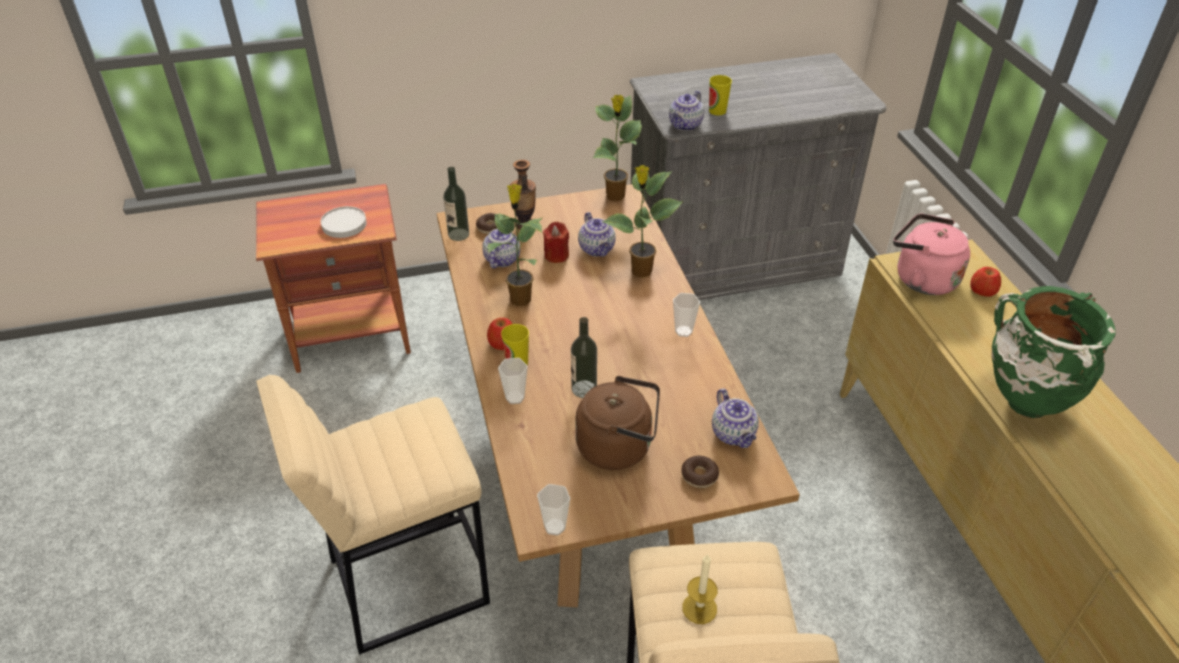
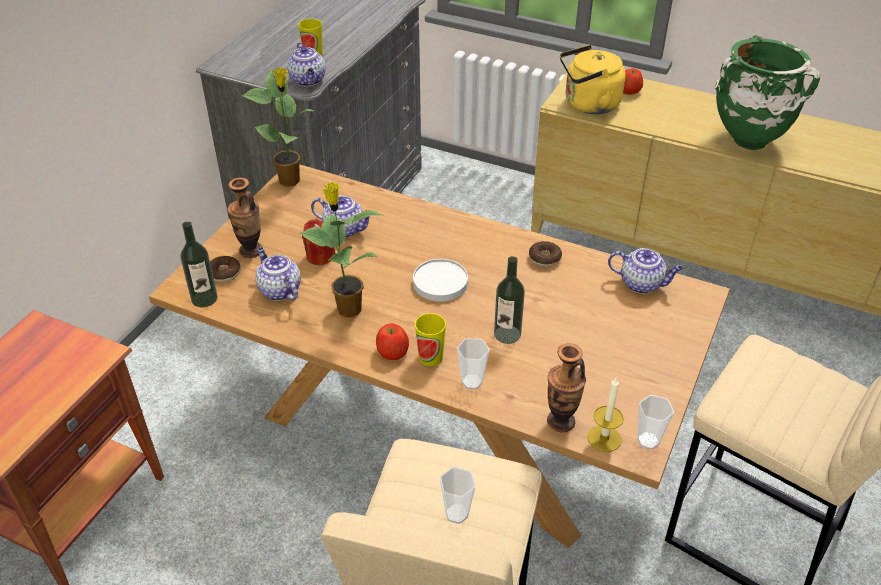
camera: 50 degrees left, 0 degrees up
(344, 224) = (52, 374): white plate -> white plate (440, 282)
(524, 466) = (560, 421): none -> vase
(619, 447) = (594, 352): brown kettle -> none
(640, 272) = (405, 223): potted plant -> none
(683, 331) = (502, 242): cup -> cup (456, 514)
(699, 475) = (667, 326): donut -> donut (544, 258)
(699, 608) = (791, 406): candle -> candle (604, 438)
(921, 279) = (588, 105): pink kettle -> yellow kettle

